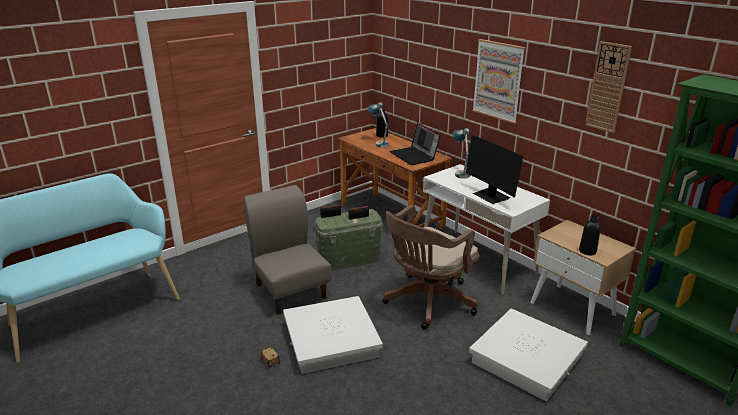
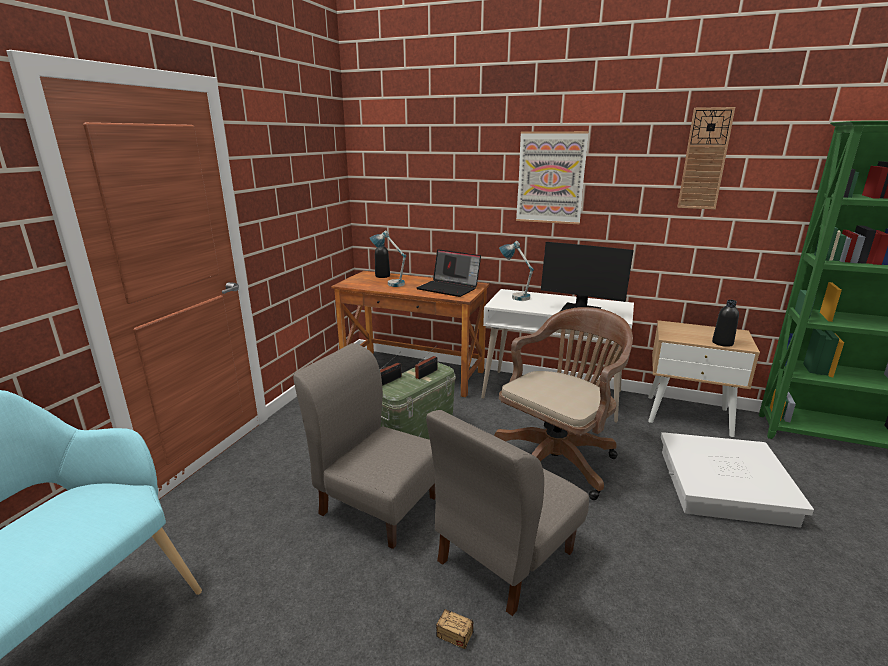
camera: 30 degrees left, 5 degrees down
(331, 340) = (504, 556): white storage box -> grey chair
(427, 303) = (558, 458): brown office chair -> brown office chair turned 150 degrees counterclockwise

